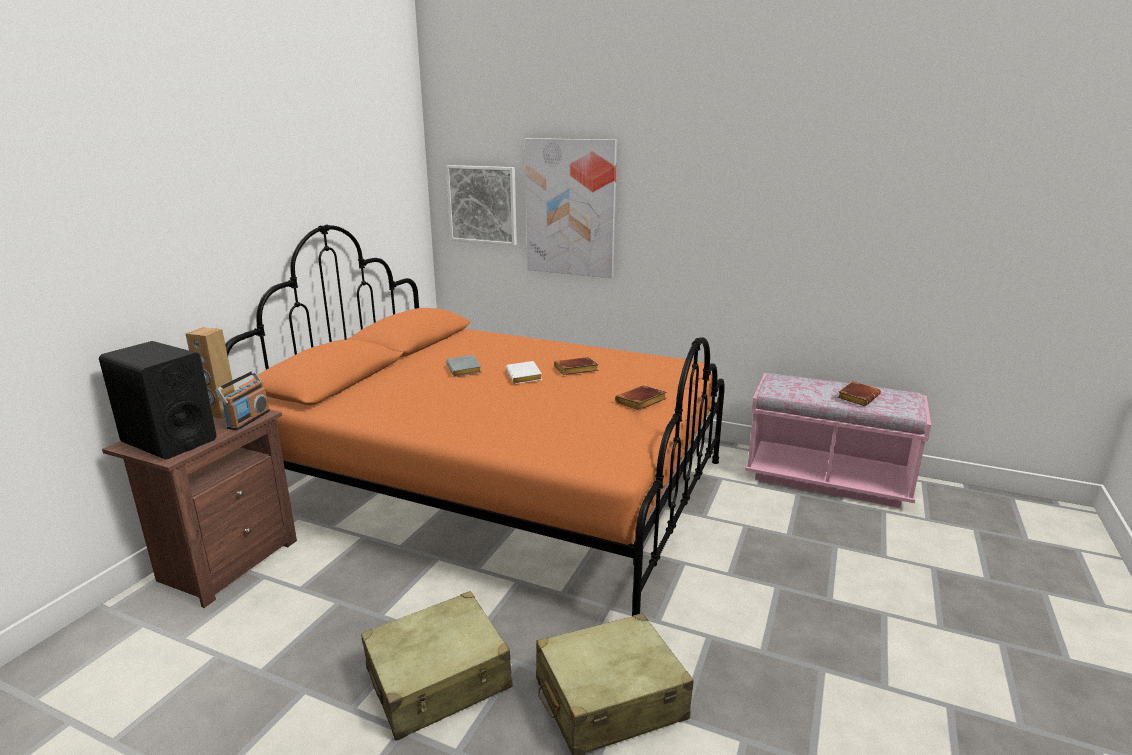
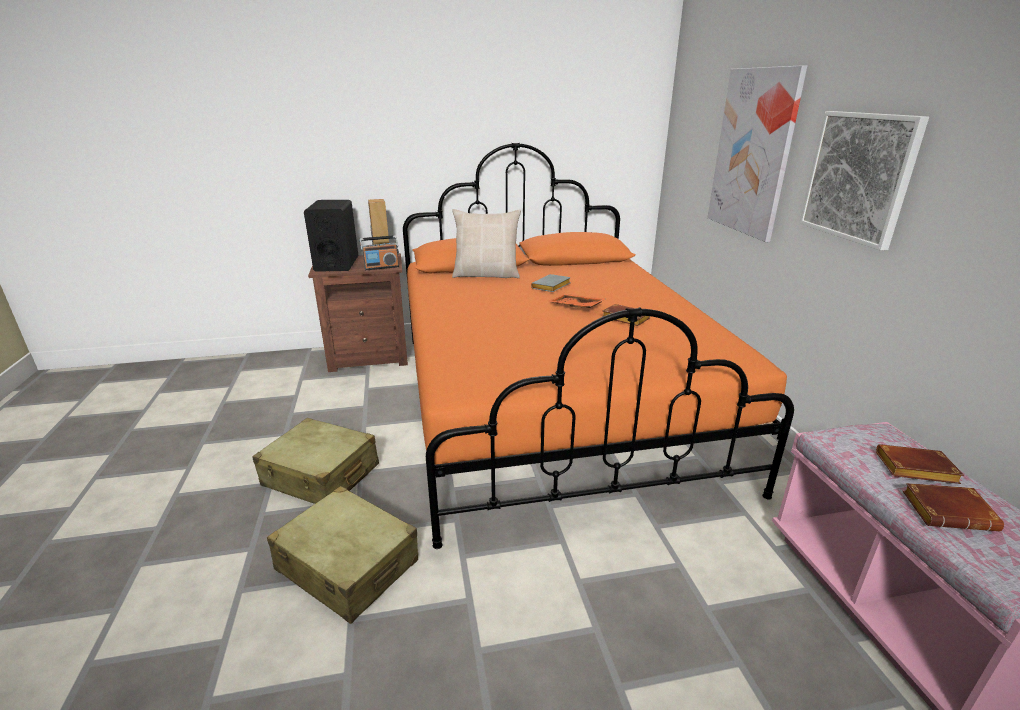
camera: 55 degrees right, 5 degrees up
(378, 382) = (486, 274): none -> beige pillow
(482, 204) = (695, 144): picture -> picture (858, 177)
(525, 377) = (575, 307): white book -> orange tray
(641, 402) = (603, 364): brown book -> brown book (914, 470)

